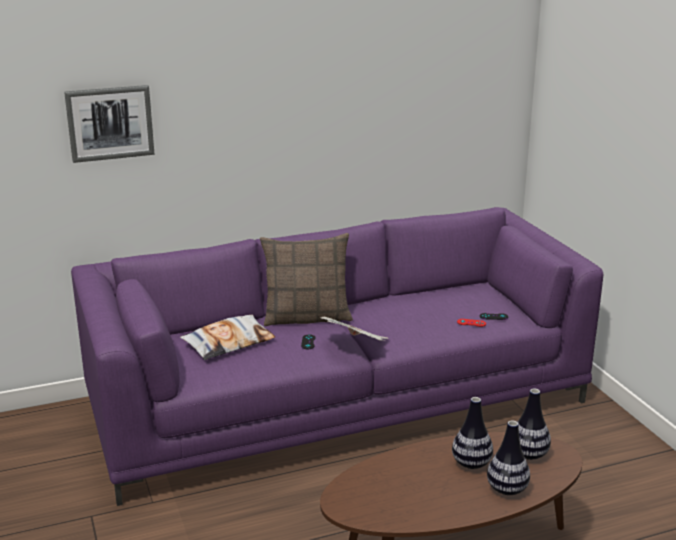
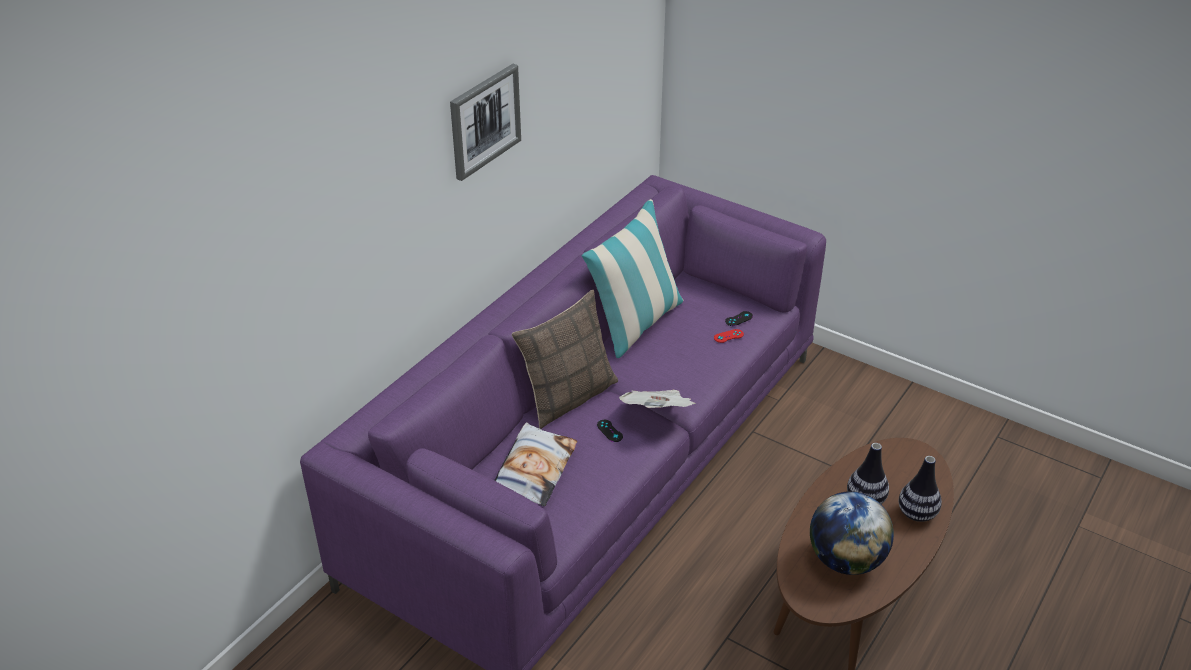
camera: 35 degrees left, 15 degrees up
(110, 123) = (315, 267): picture -> picture (484, 121)
(403, 491) = (846, 560): none -> globe
(409, 297) = (635, 324): none -> pillow
(528, 454) = (896, 466): vase -> none

